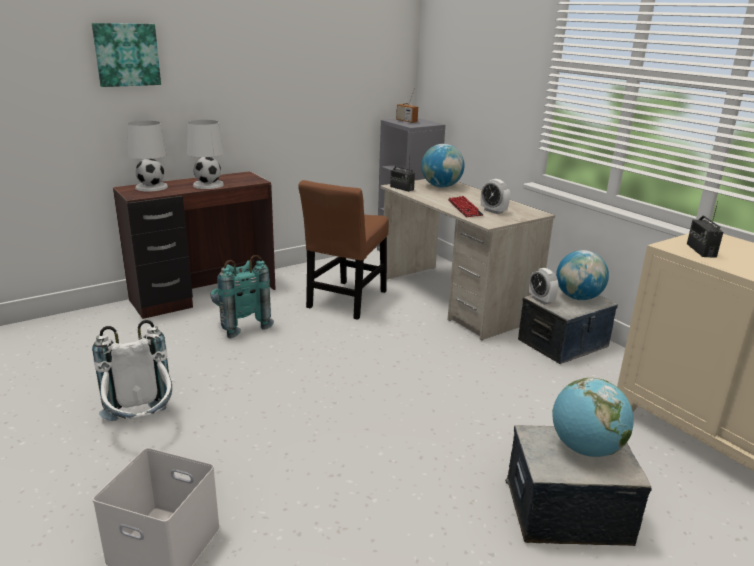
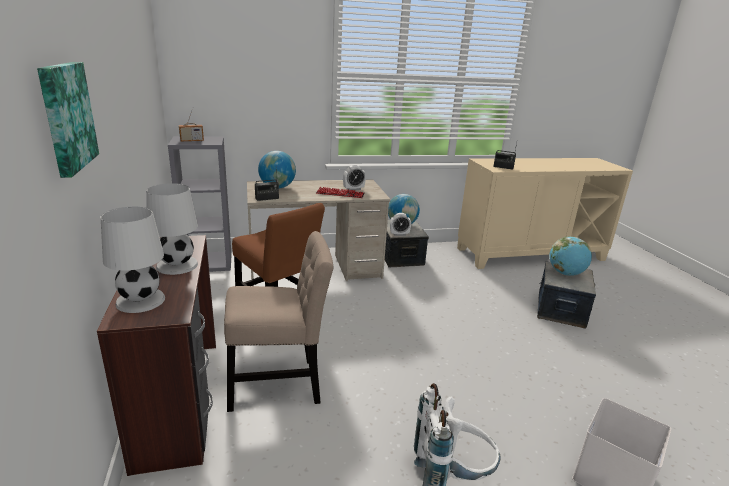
camera: 70 degrees left, 0 degrees up
(239, 325) = (279, 384): turquoise backpack -> beige chair

